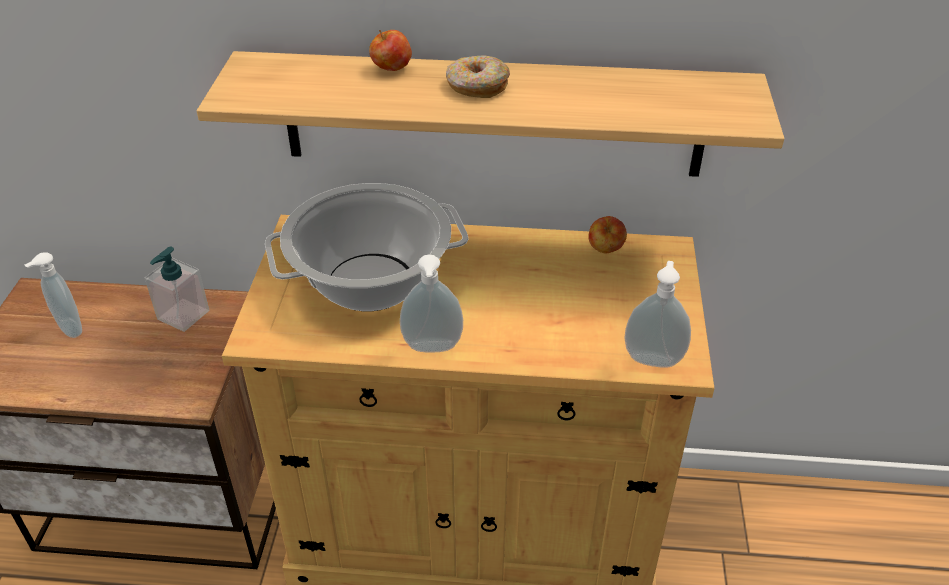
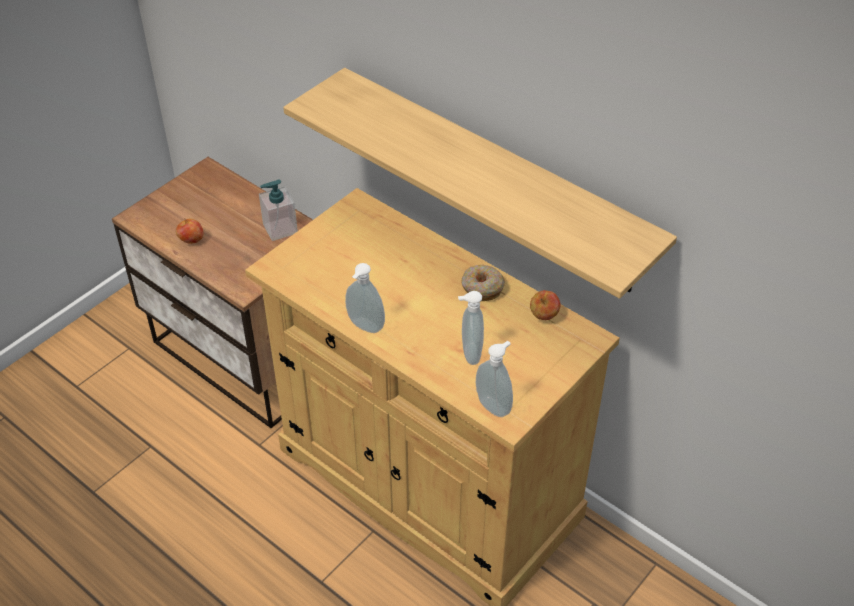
camera: 35 degrees right, 5 degrees up
(68, 330) = (209, 207): soap dispenser -> soap dispenser (469, 354)
(371, 282) = (369, 264): cooking pot -> none
(391, 70) = (424, 123): apple -> apple (191, 240)
(476, 86) = (463, 160): donut -> donut (482, 288)

